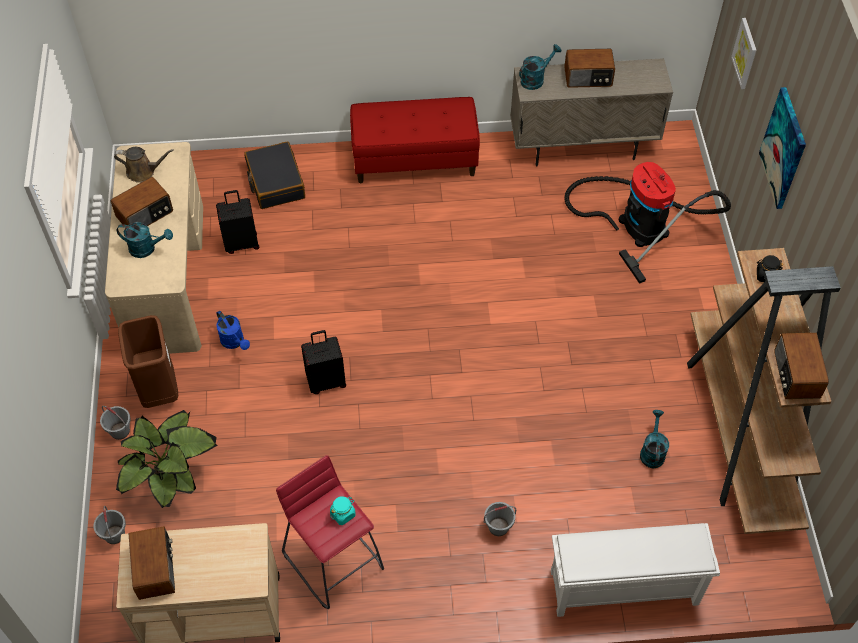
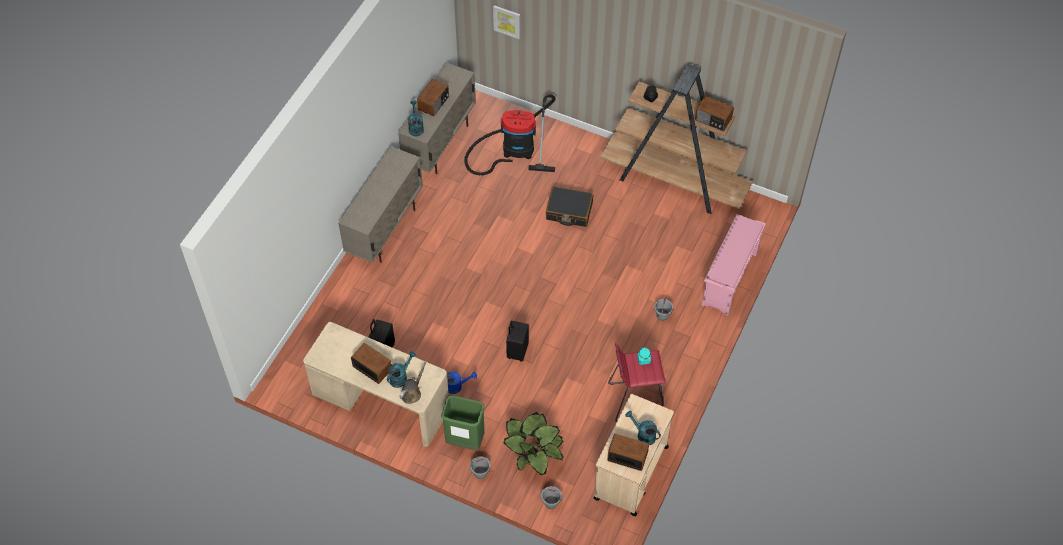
camera: 60 degrees left, 0 degrees up
(143, 172) = (336, 355): brown watering can -> brown watering can (412, 393)
(145, 214) = (372, 367): radio -> radio turned 45 degrees counterclockwise
(159, 390) = (465, 440): brown trash can -> green trash can
(275, 182) = (347, 311): black suitcase -> black suitcase (569, 211)
(415, 160) = (385, 230): red bench -> beige cabinet
(622, 589) = (729, 280): white shoe rack -> pink shoe rack
(652, 451) = (661, 225): turquoise watering can -> turquoise watering can (643, 435)
(784, 148) = (588, 43): picture -> none

